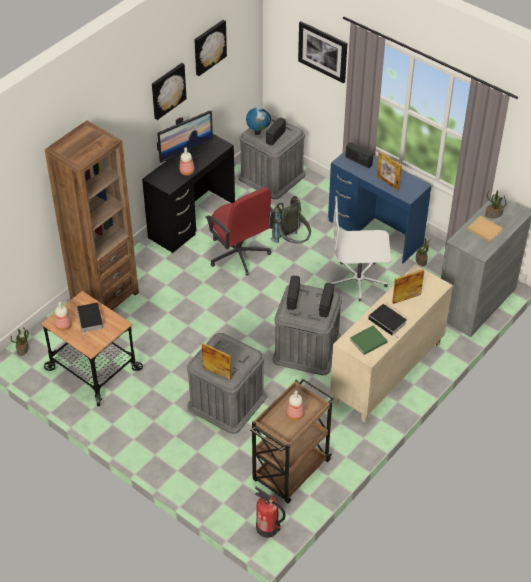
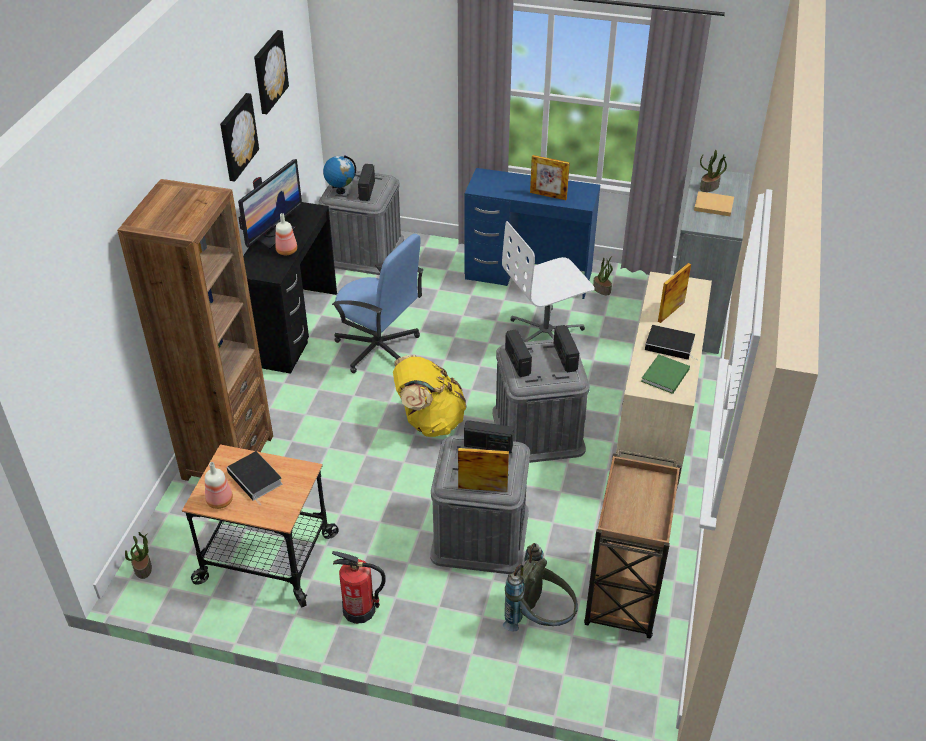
camera: 25 degrees left, 5 degrees down
(238, 254) = (378, 349): red office chair -> blue office chair
(240, 317) = (429, 421): none -> yellow backpack
(267, 528) = (646, 684): fire extinguisher -> fire extinguisher (359, 610)
(292, 243) = (438, 315): grey backpack -> grey backpack (540, 619)
(295, 415) = (643, 501): bottle -> none
(323, 51) = (411, 53): picture -> none
(358, 161) = (496, 182): radio -> radio (488, 446)

